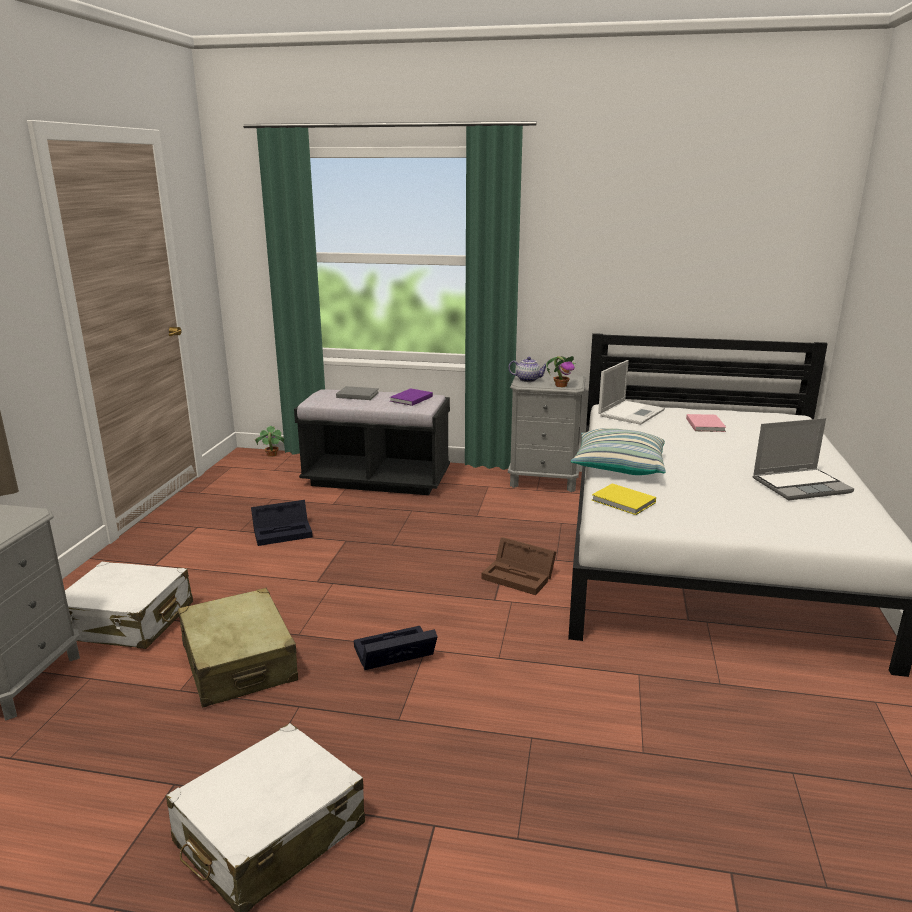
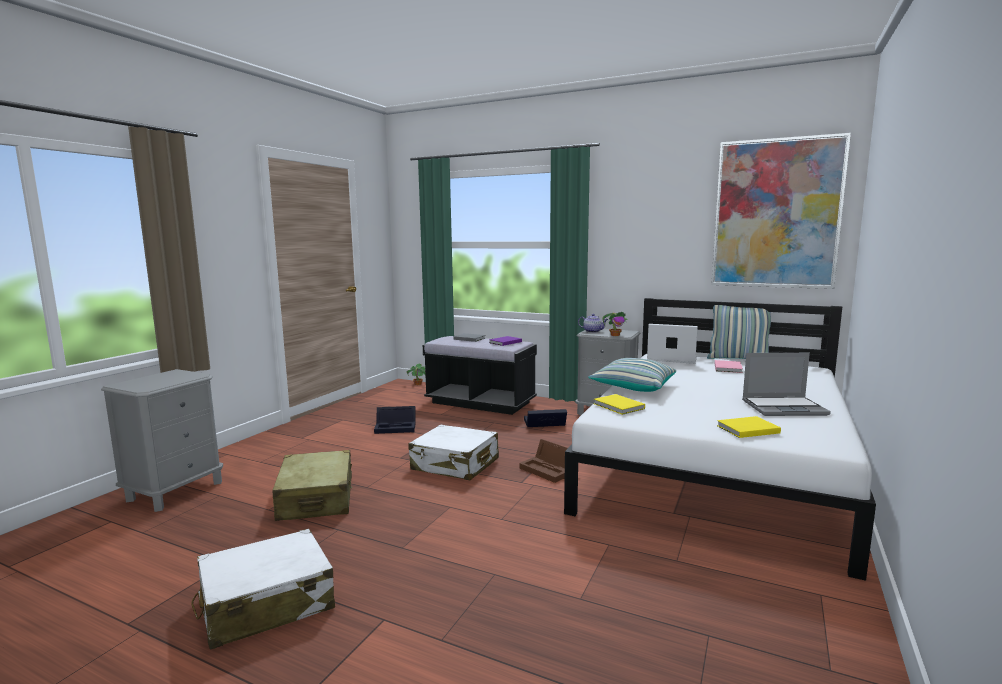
camera: 15 degrees right, 10 degrees down
(127, 621) = (263, 467): white suitcase -> white suitcase (455, 465)
(393, 655) = (424, 507): black storage box -> black storage box (543, 424)
(631, 412) = (671, 358): laptop -> laptop turned 120 degrees counterclockwise
(706, 408) = (737, 359): none -> pillow
(758, 228) = (776, 214): none -> picture
(782, 524) = (746, 429): none -> yellow book

